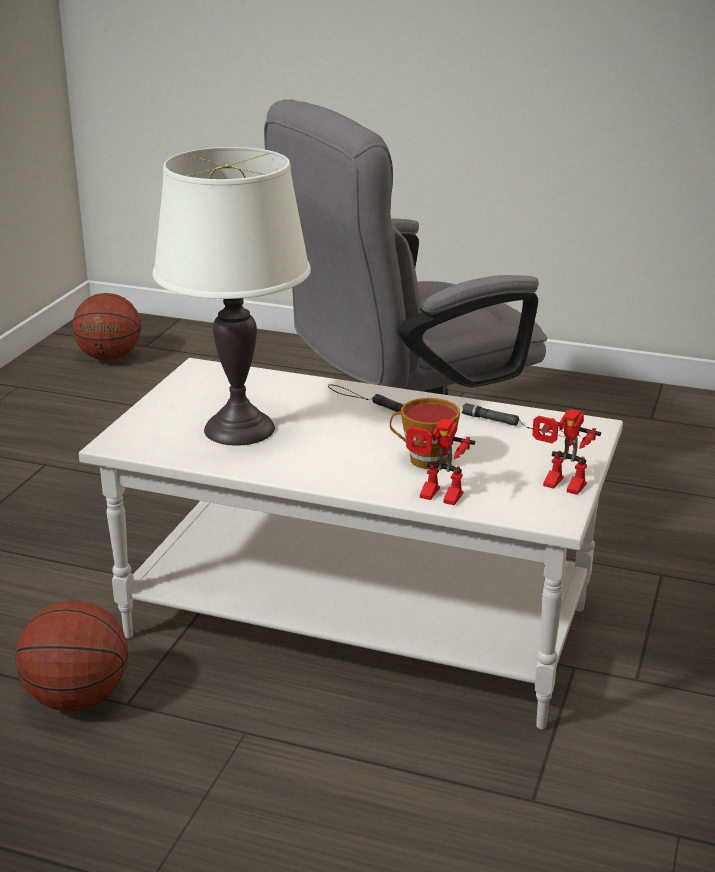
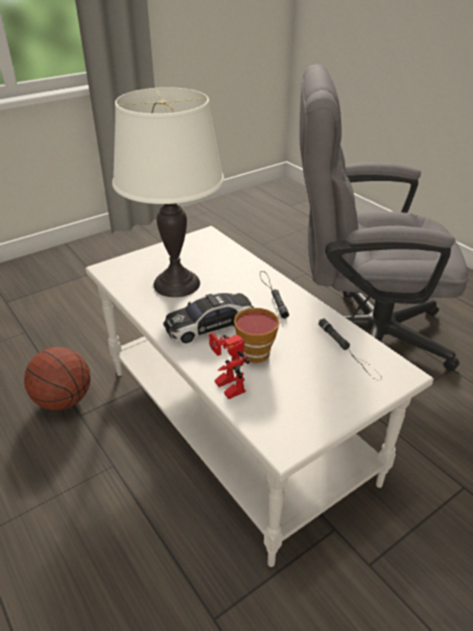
camera: 35 degrees right, 10 degrees up
(109, 358) = (266, 207): basketball -> none
(340, 453) = (209, 325): none -> toy car
(559, 486) = (318, 418): toy robot -> none

